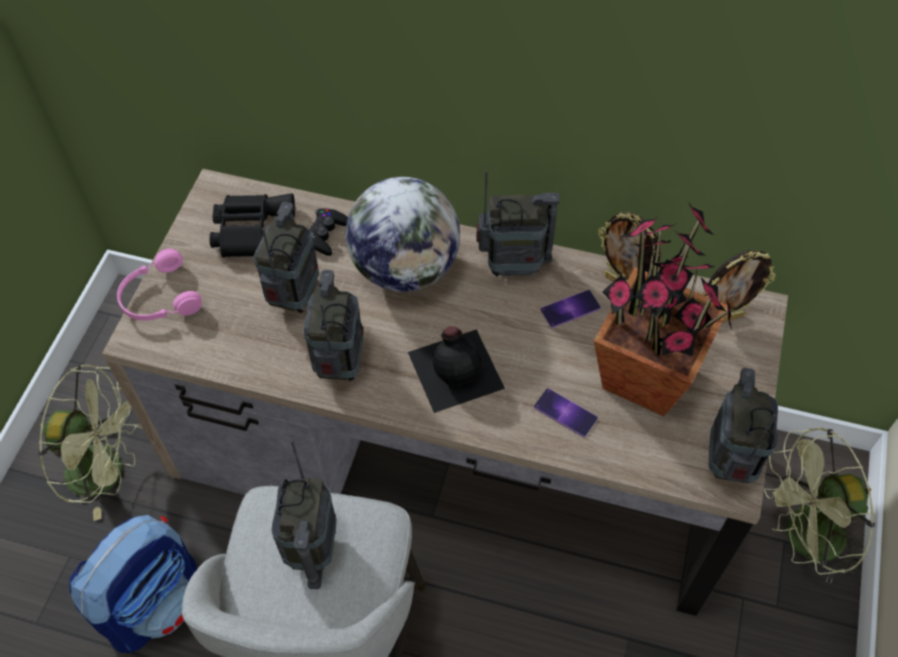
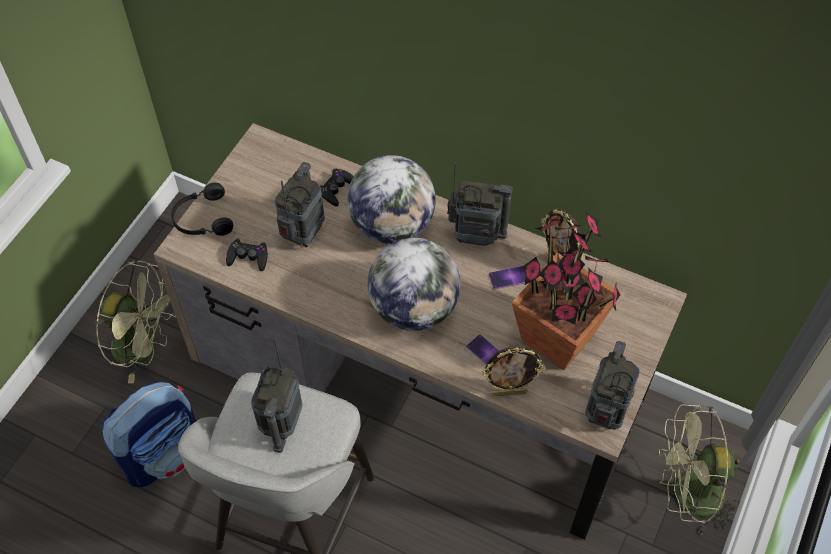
camera: 10 degrees right, 0 degrees up
(159, 298) = (202, 219): pink headphones -> black headphones
(228, 338) = (248, 257): none -> black game controller
(253, 230) = (282, 177): black binoculars -> none
(340, 364) = (327, 290): radio -> none
(456, 368) = (414, 308): black bottle -> globe
(723, 318) = (630, 303): picture frame -> picture frame (509, 392)

